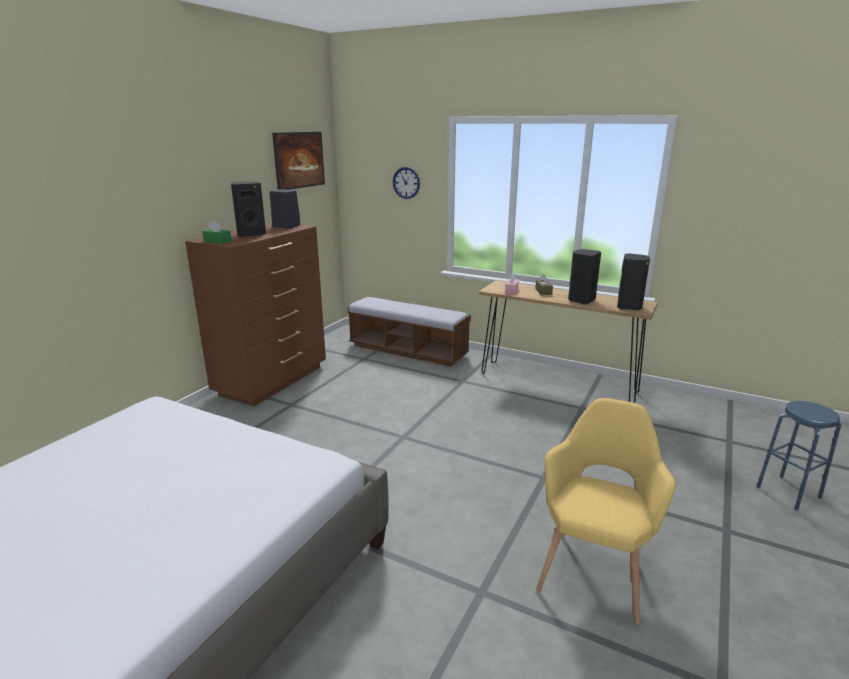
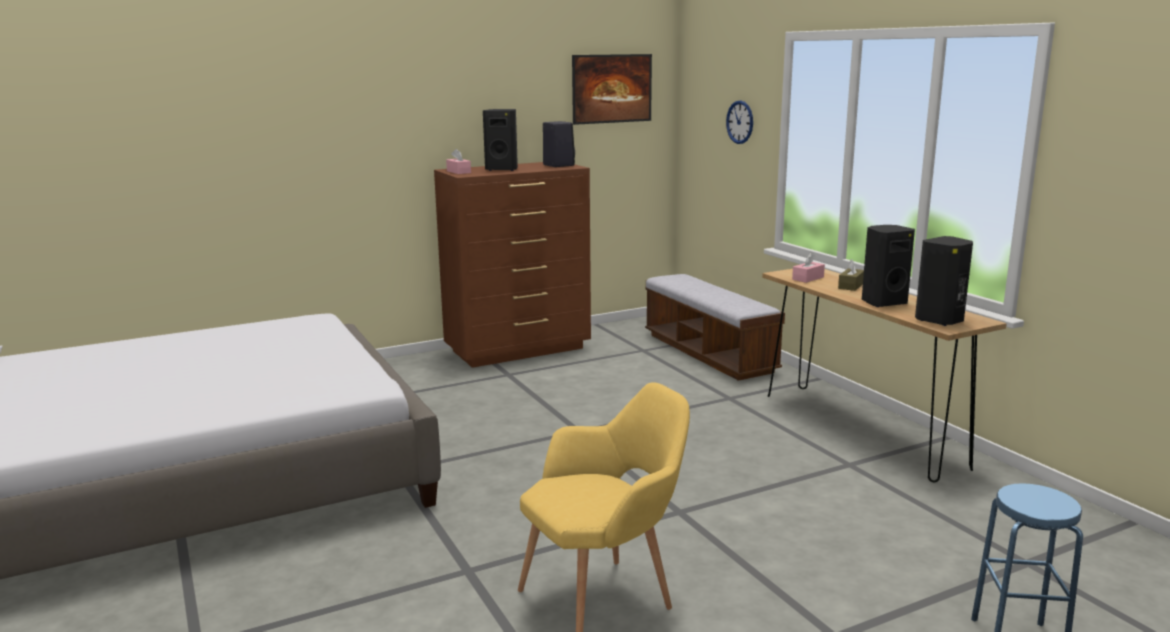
camera: 35 degrees right, 5 degrees down
(217, 241) = (458, 172): green tissue box -> pink tissue box

